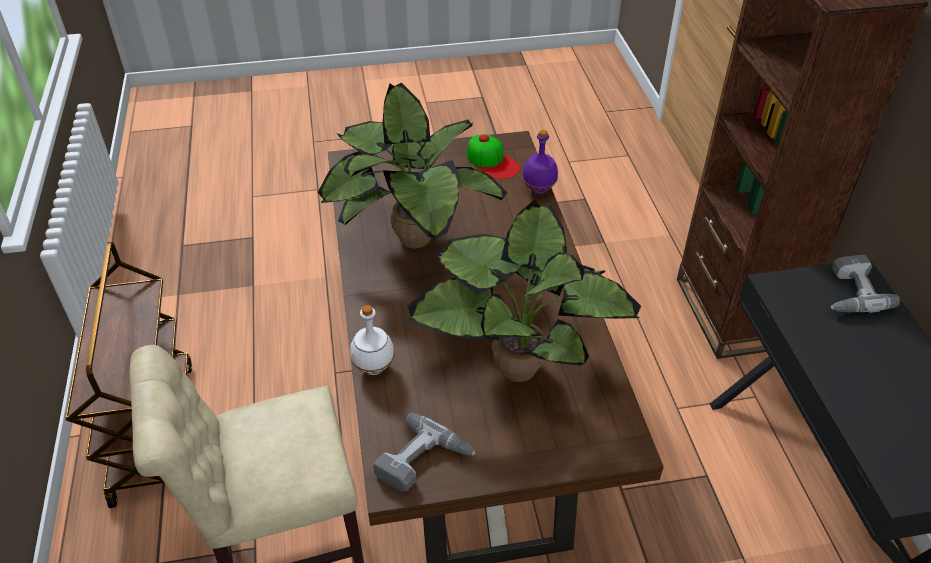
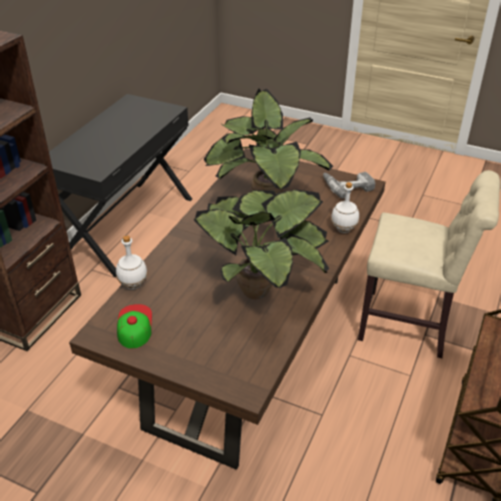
camera: 145 degrees left, 5 degrees down
(539, 189) = (133, 285): purple bottle -> white bottle
(849, 292) = (71, 156): power drill -> none

